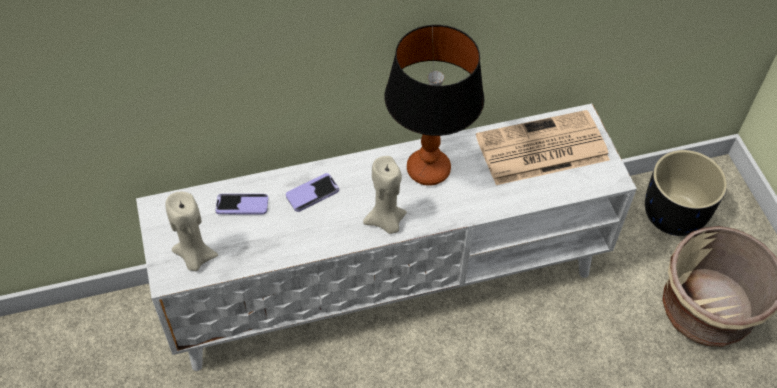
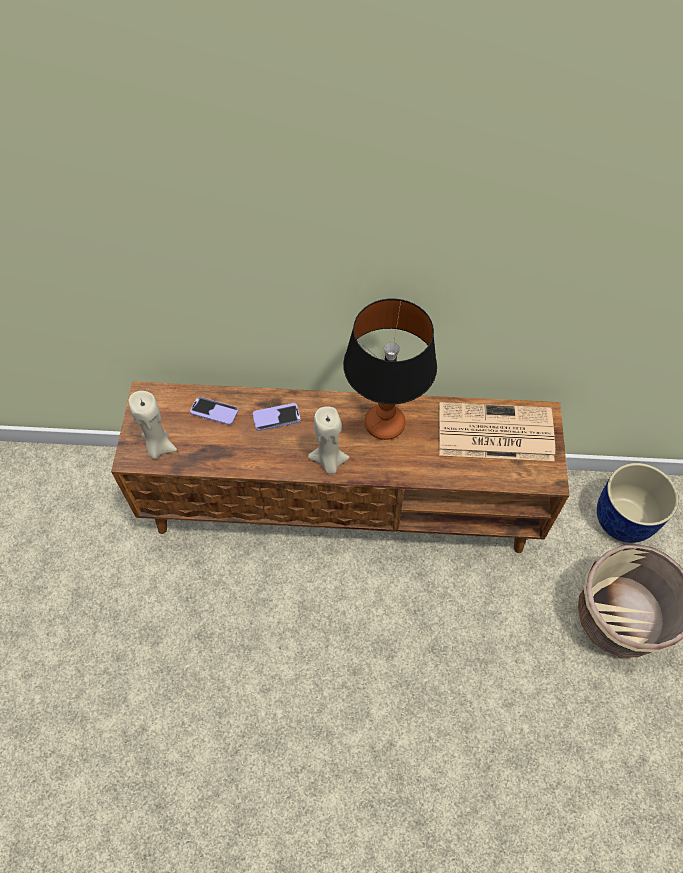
camera: 20 degrees right, 5 degrees up
(387, 281) = (343, 504): white tv stand -> brown tv stand
(673, 215) = (623, 519): black planter -> blue planter

